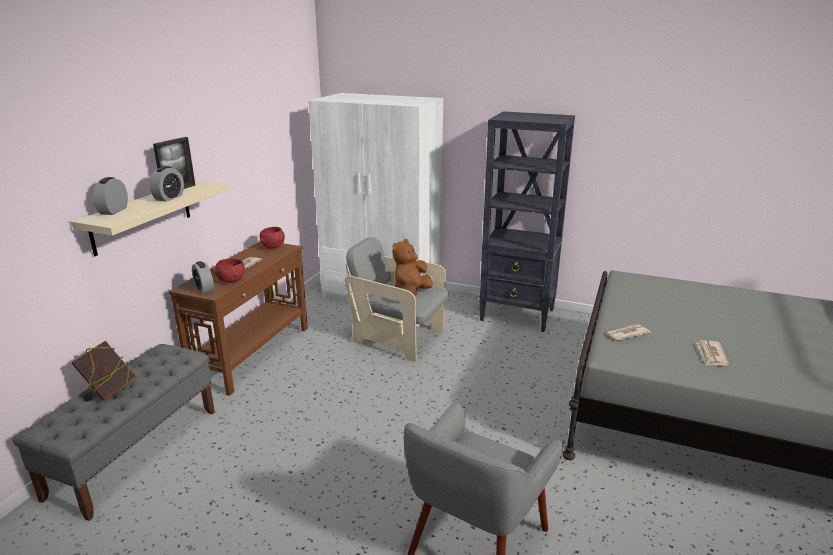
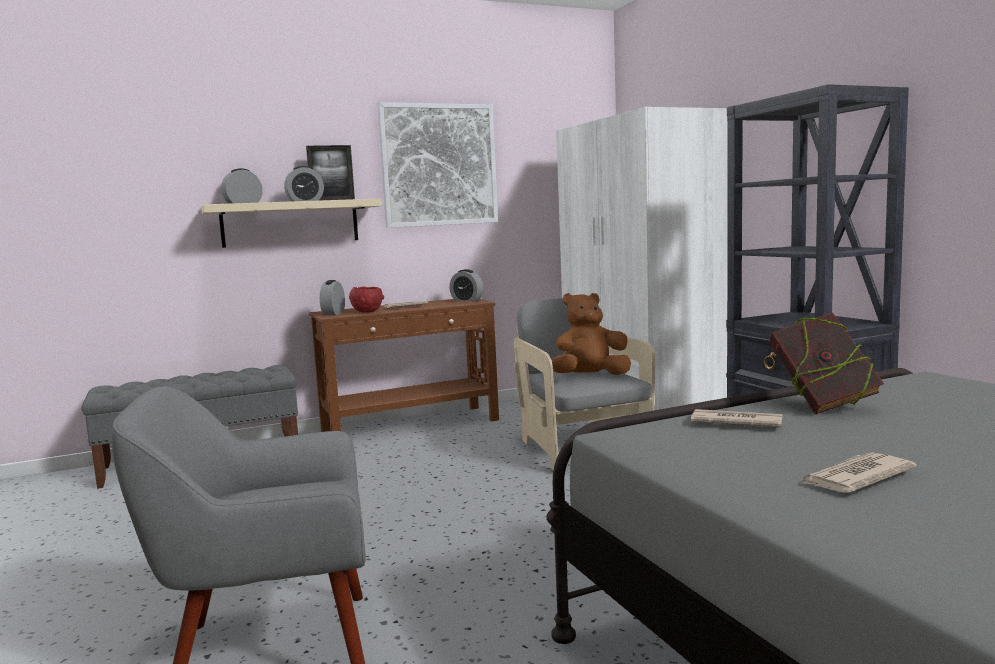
camera: 45 degrees right, 15 degrees down
(109, 390) = (184, 378): book -> book (823, 406)
(232, 137) = (439, 165): none -> picture
(273, 247) = (467, 300): red bowl -> alarm clock

